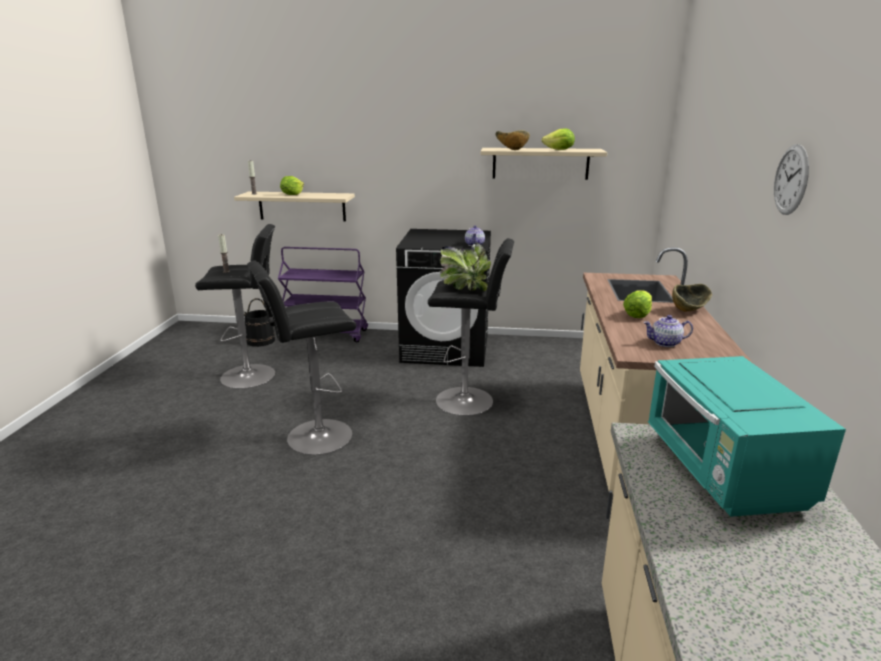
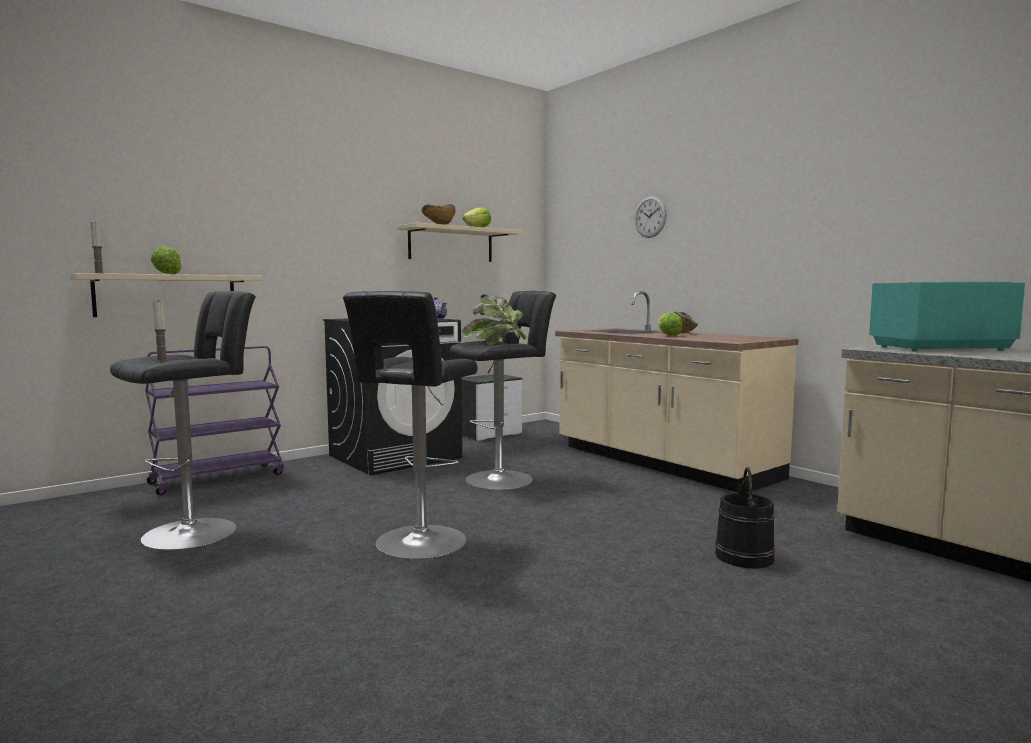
camera: 45 degrees left, 15 degrees down
(260, 341) = (125, 505): black bucket -> black bucket (744, 556)
(556, 345) = (489, 434): none -> nightstand
(666, 343) = (729, 338): teapot -> none
(723, 472) = (937, 348): turquoise microwave -> turquoise microwave turned 135 degrees clockwise
(791, 180) = (780, 202): wall clock -> wall clock (650, 217)

